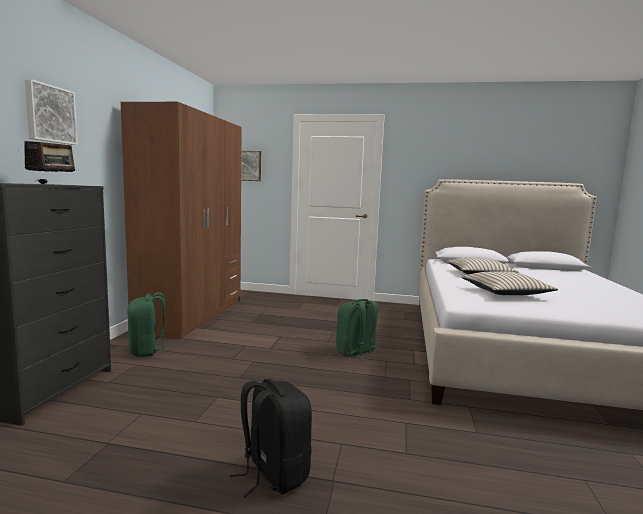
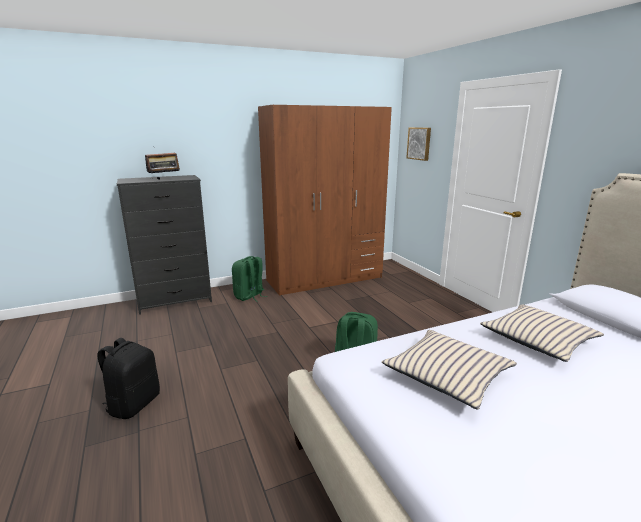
camera: 55 degrees right, 10 degrees up
(50, 114) = (194, 128): picture -> none

